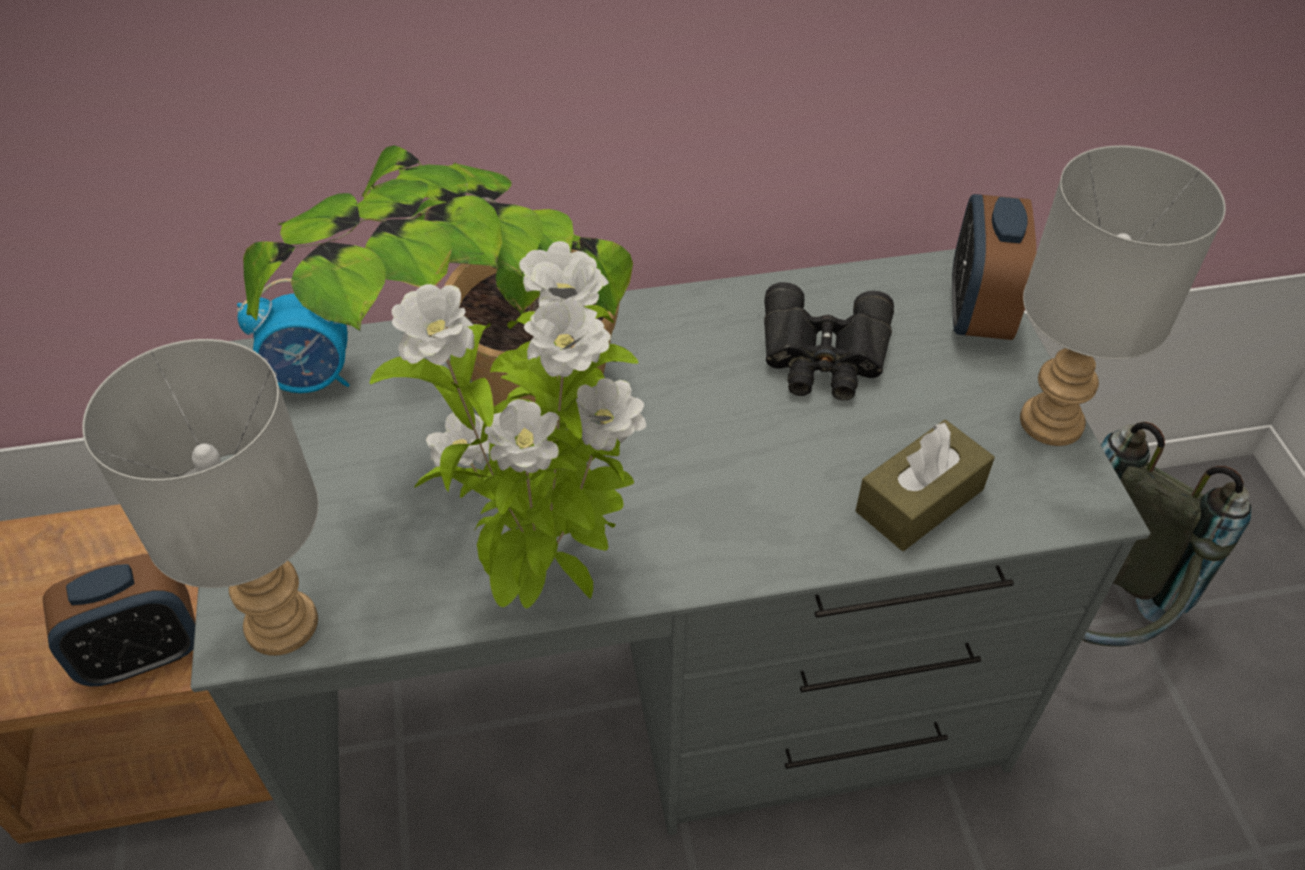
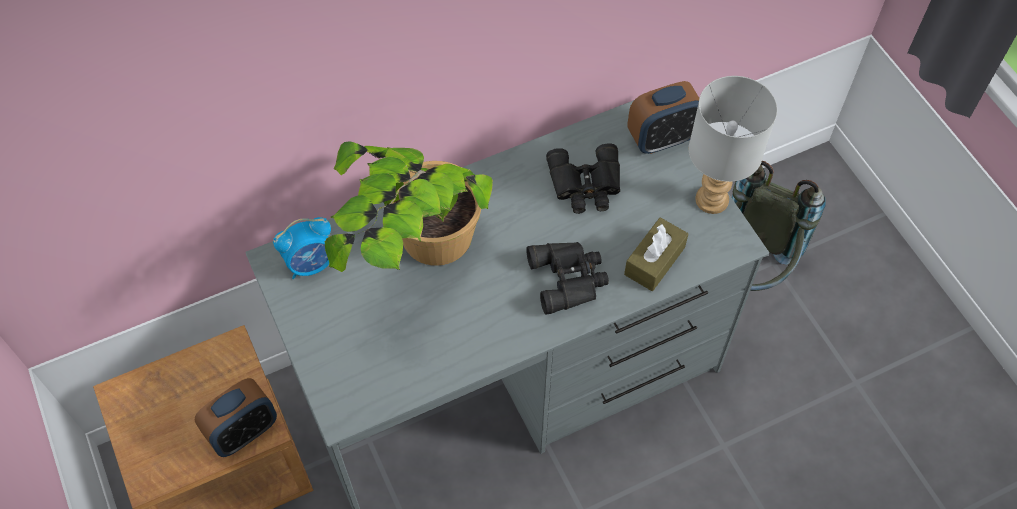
camera: 15 degrees left, 10 degrees up
(278, 624) = (356, 404): grey table lamp -> none
(549, 579) = (483, 348): potted plant -> none
(750, 496) = (569, 278): none -> black binoculars
(977, 313) = (661, 139): alarm clock -> alarm clock turned 105 degrees counterclockwise

